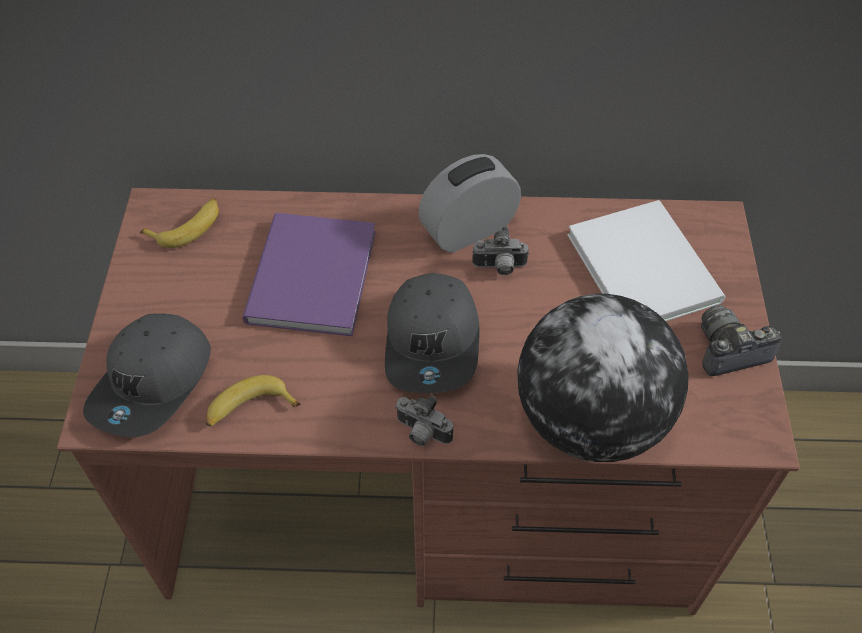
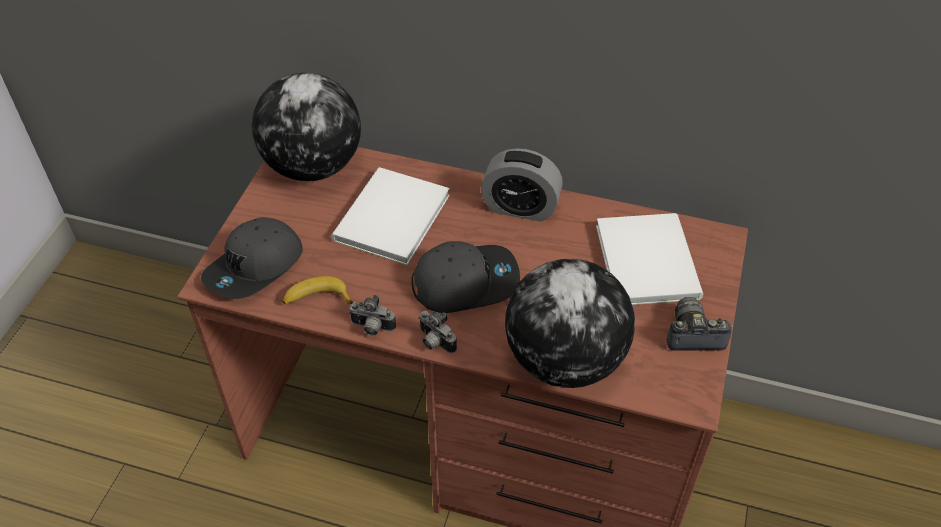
camera: 15 degrees right, 5 degrees down
(187, 227) = (313, 166): banana -> globe
(307, 279) = (388, 219): purple book -> white book
(433, 342) = (465, 282): grey cap -> grey cap turned 120 degrees counterclockwise
(468, 230) = (520, 208): alarm clock -> alarm clock turned 150 degrees counterclockwise
(499, 267) = (534, 239): camera -> camera (372, 328)

